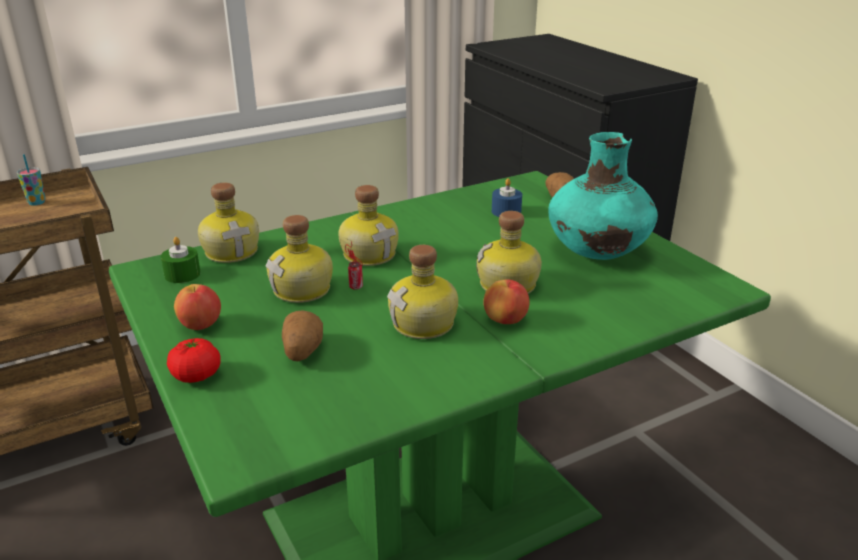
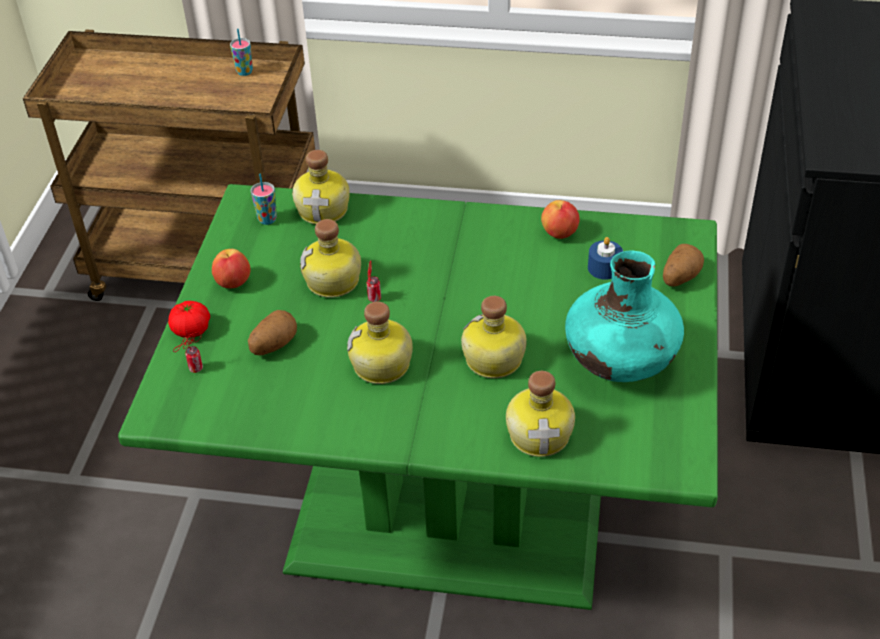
camera: 40 degrees right, 15 degrees up
(182, 274) = (267, 219): green candle -> cup
(238, 403) = (194, 369): none -> can
(369, 254) = (424, 265): bottle -> bottle (541, 434)
(506, 320) = (446, 395): apple -> apple (559, 233)

